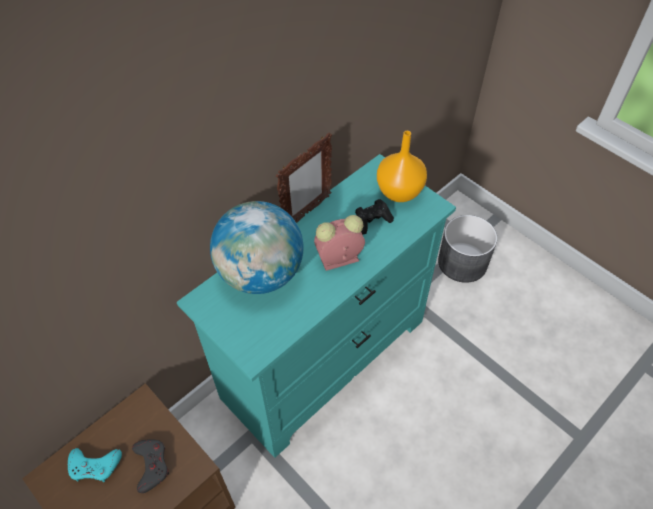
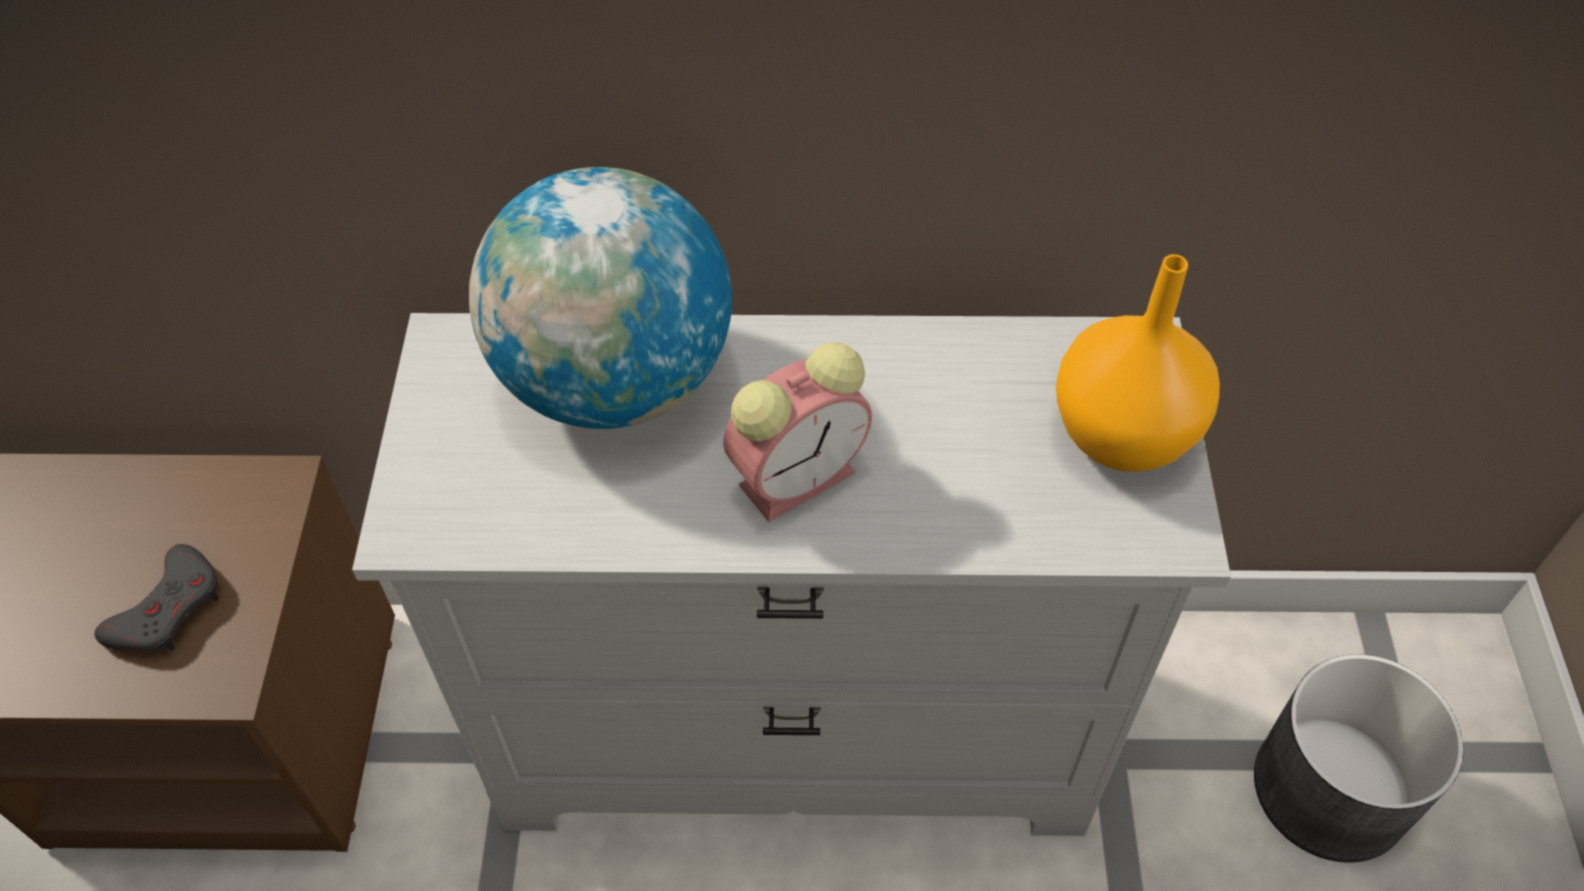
camera: 45 degrees right, 0 degrees up
(94, 466) = (97, 529): turquoise game controller -> none
(306, 213) = (853, 328): picture frame -> none
(325, 358) = (797, 728): turquoise dresser -> white dresser
(338, 259) = (800, 475): alarm clock -> alarm clock turned 120 degrees clockwise
(372, 221) = (977, 452): black game controller -> none

